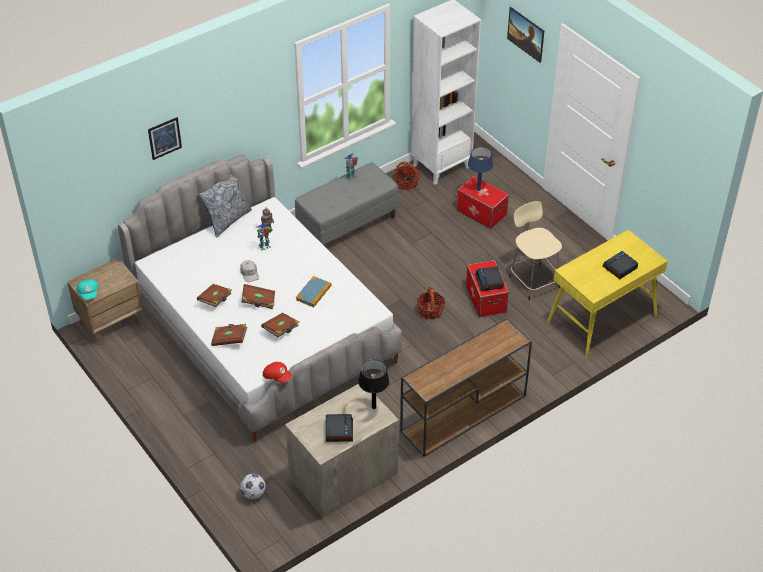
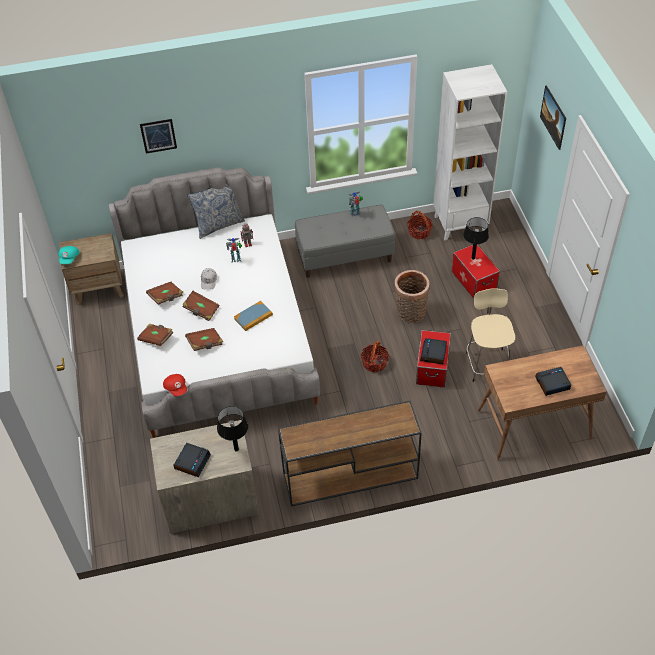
camera: 25 degrees right, 5 degrees up
(253, 493) = (125, 487): football -> none
(439, 258) = (410, 314): none -> basket
(478, 189) = (473, 258): blue table lamp -> black table lamp
(601, 320) = (533, 425): yellow desk -> brown desk

